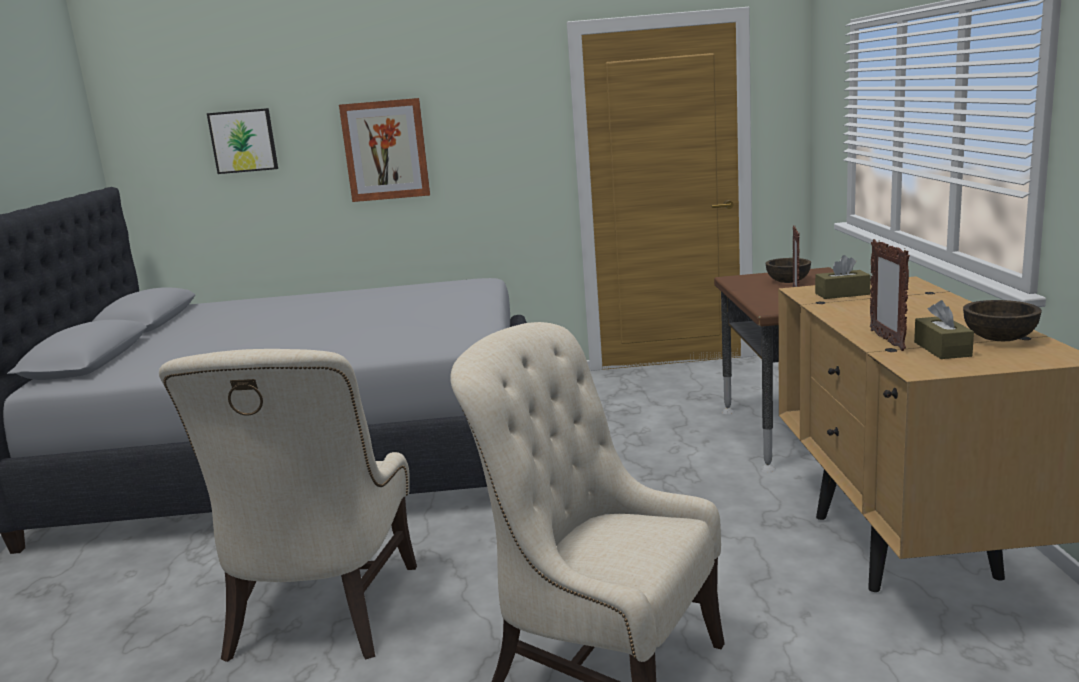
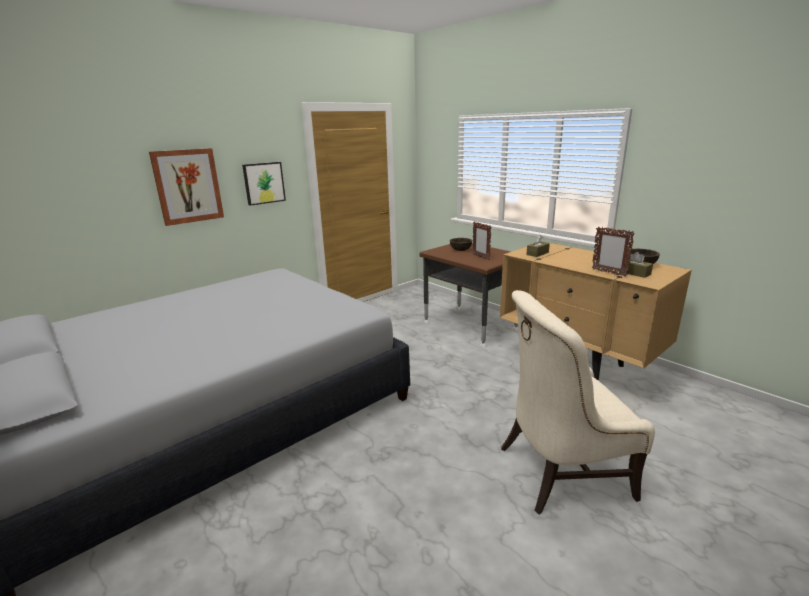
camera: 40 degrees left, 5 degrees up
(243, 141) = (60, 181): picture -> picture (263, 183)
(322, 612) = (379, 514): beige armchair -> none

